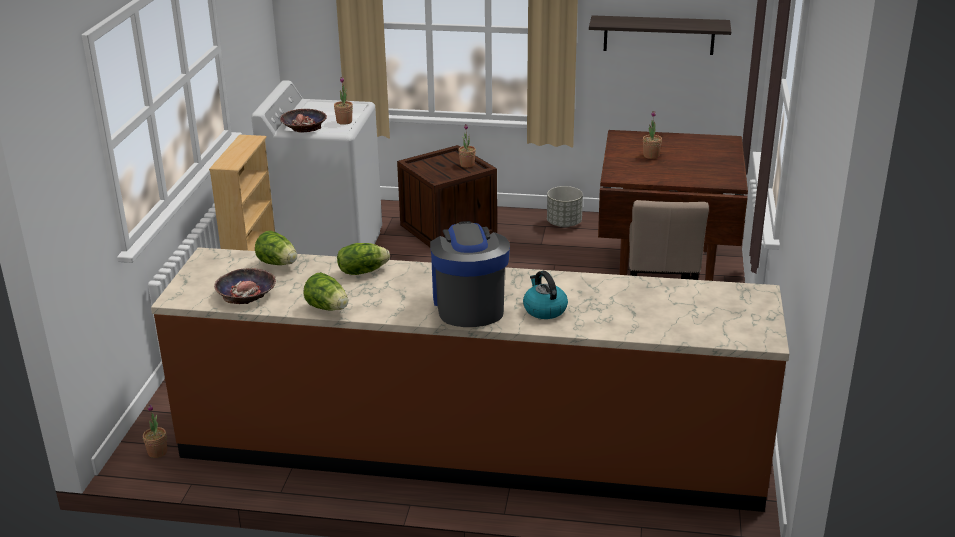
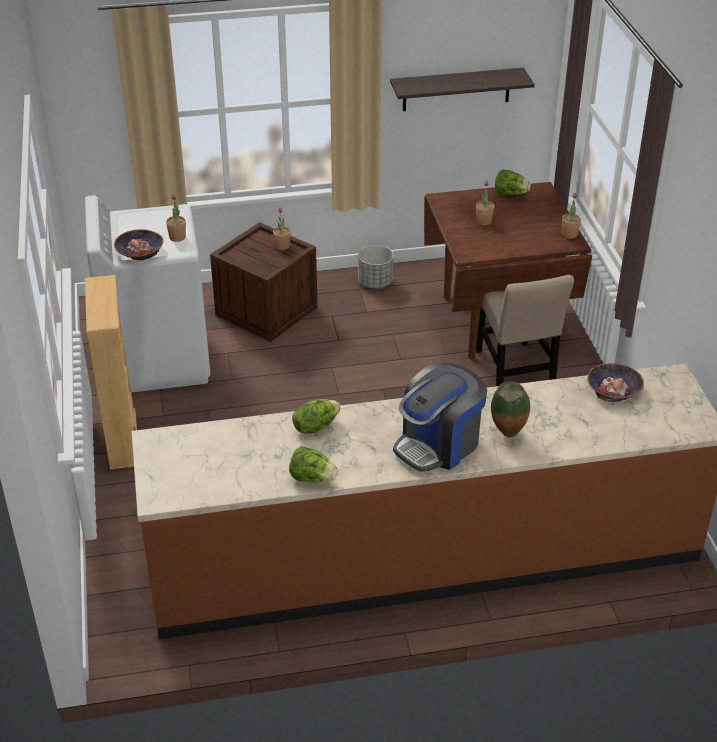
camera: 20 degrees left, 10 degrees up
(157, 452) = (133, 639): potted plant -> potted plant (569, 234)
(246, 294) = (222, 479): bowl -> bowl (613, 389)
(278, 263) = (228, 434): lettuce -> lettuce (510, 193)
(469, 304) = (438, 444): coffee machine -> coffee machine turned 105 degrees counterclockwise
(544, 309) = (508, 435): kettle -> vase

